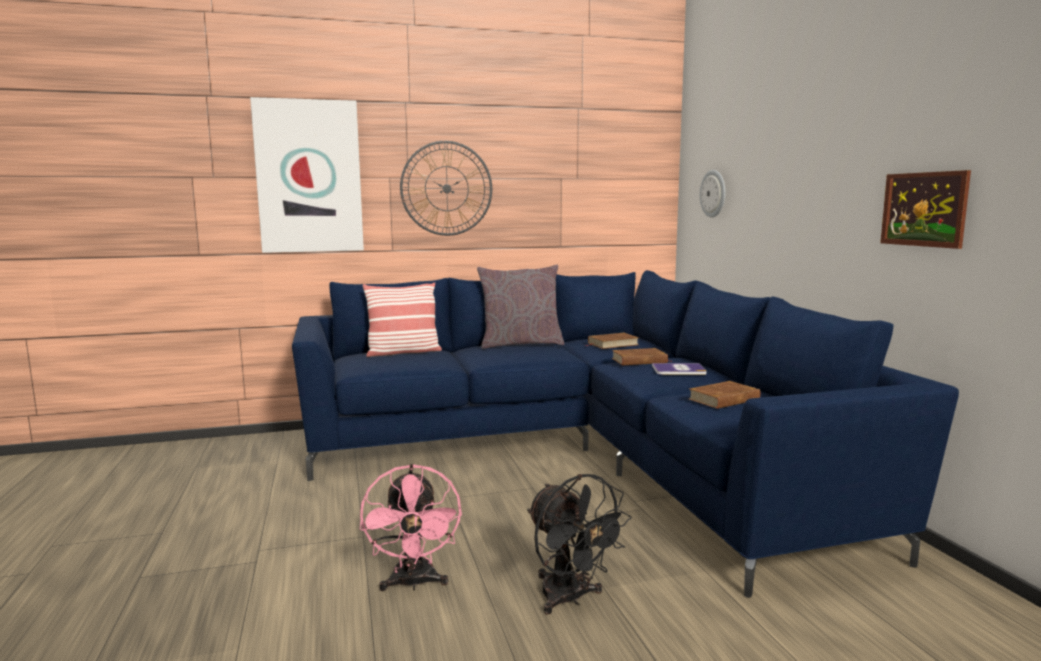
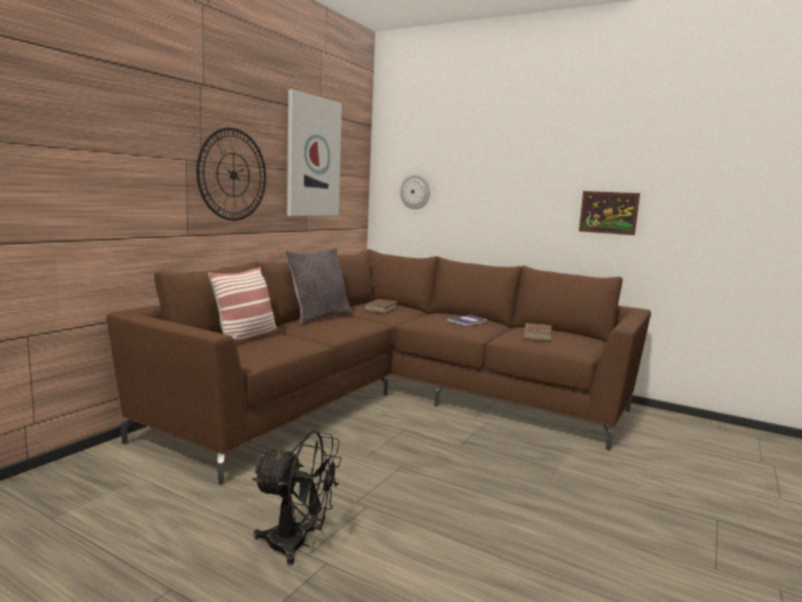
camera: 45 degrees left, 0 degrees up
(309, 177) = (112, 152): picture -> picture (312, 157)
(414, 583) = (466, 519): pink fan -> none
(570, 599) = (554, 486): black fan -> black fan (297, 544)
(582, 456) = (391, 399): blue sofa -> brown sofa
(639, 361) = (430, 318): brown book -> none

